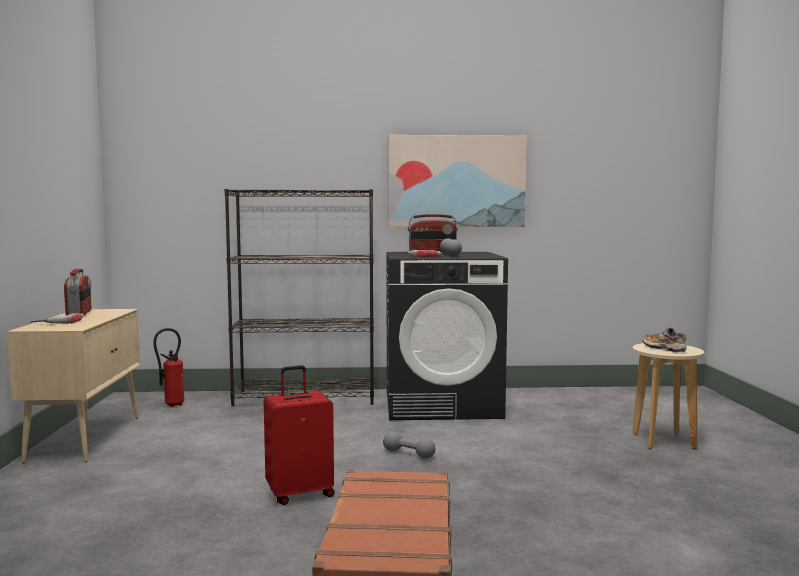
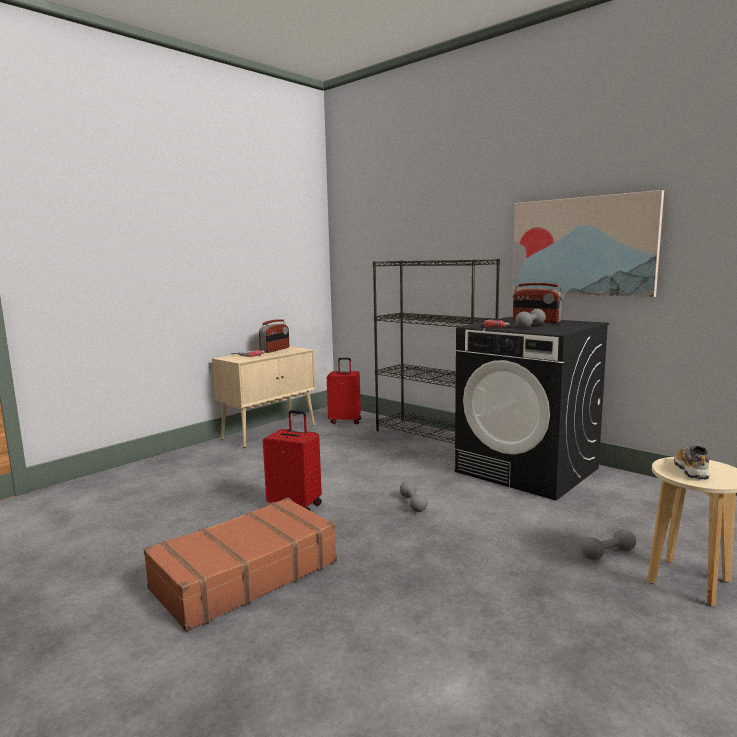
camera: 45 degrees right, 5 degrees up
(171, 405) = (345, 421): fire extinguisher -> red suitcase
(600, 441) = (608, 554): none -> grey dumbbell

